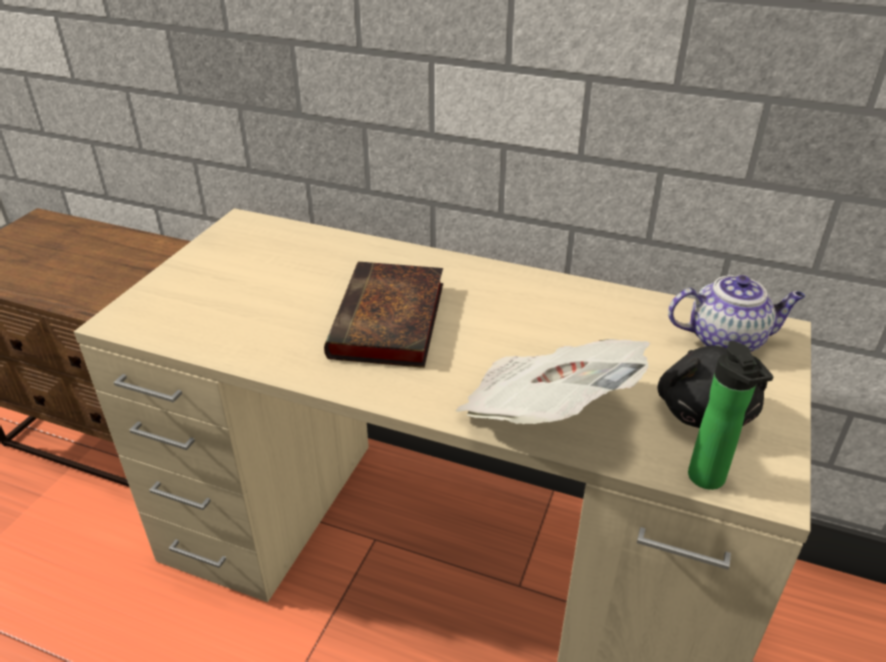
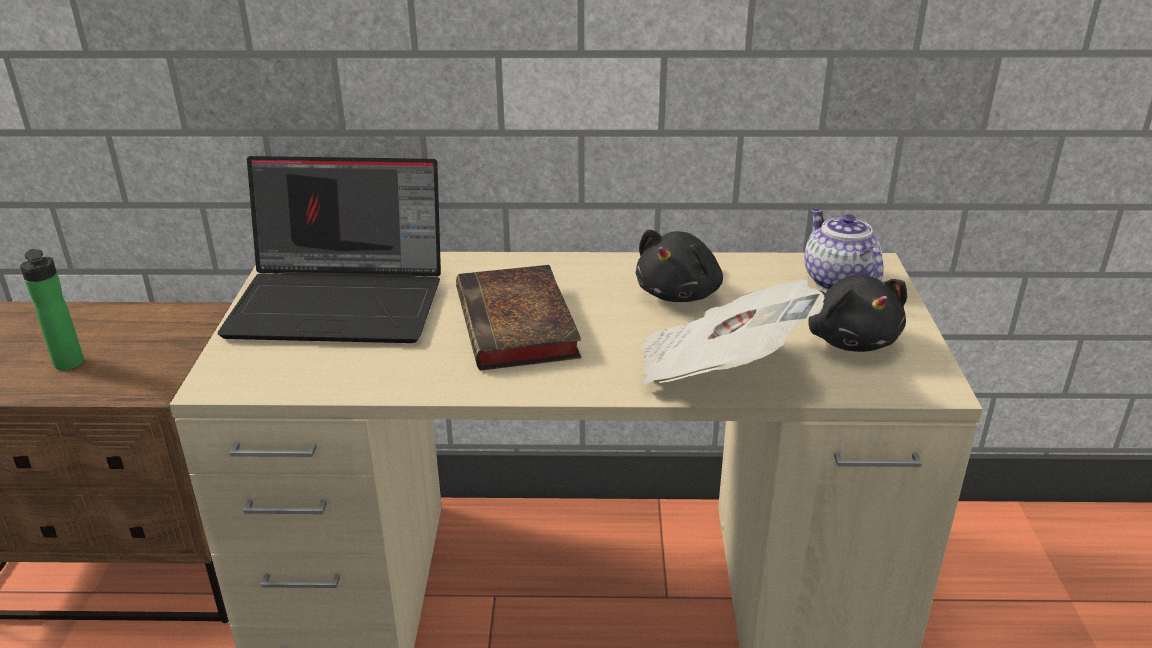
camera: 20 degrees left, 5 degrees down
(262, 266) = (343, 301): none -> laptop
(558, 321) = (680, 293): none -> black plush toy
(709, 481) = (887, 391): bottle -> bottle (70, 365)
(727, 340) = (837, 280): teapot -> teapot turned 90 degrees counterclockwise

